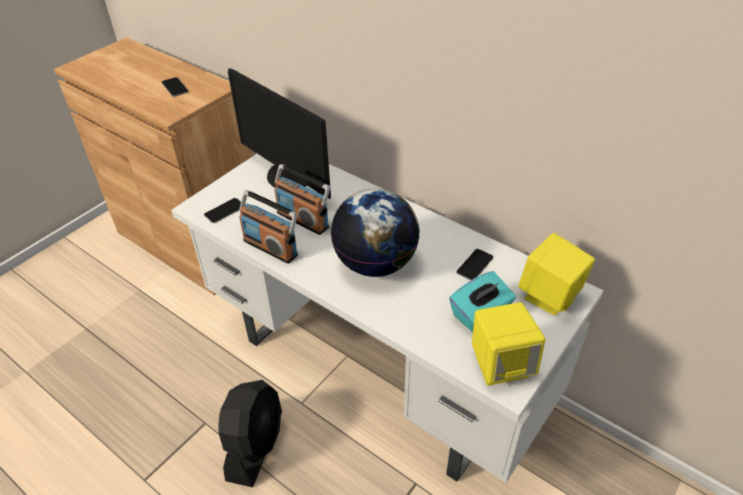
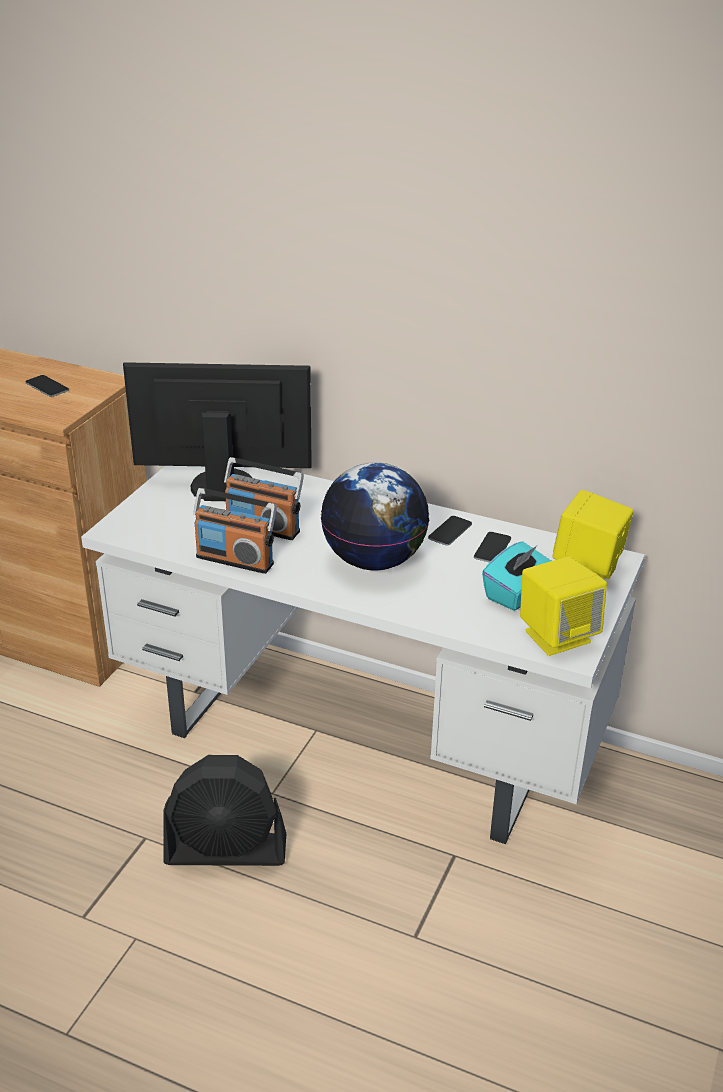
camera: 15 degrees left, 10 degrees down
(224, 211) = (155, 529): phone -> phone (450, 531)
(255, 445) = (226, 850): black fan -> black fan turned 90 degrees clockwise
(289, 176) = (223, 484): monitor -> monitor turned 150 degrees clockwise

